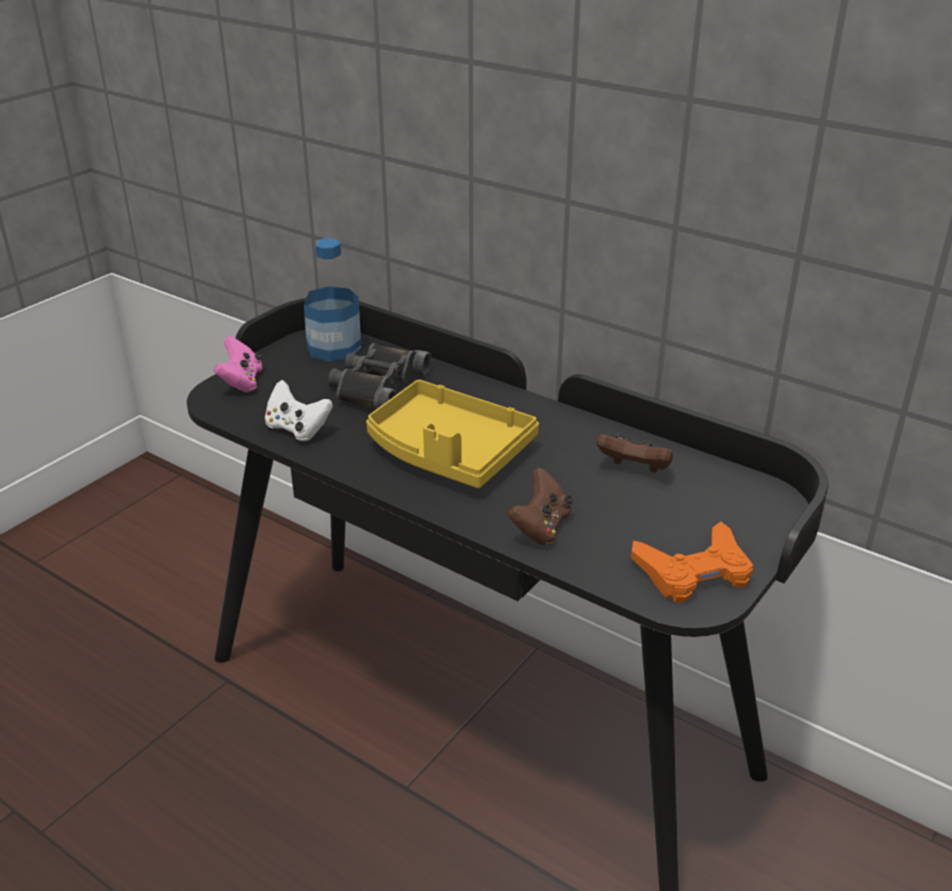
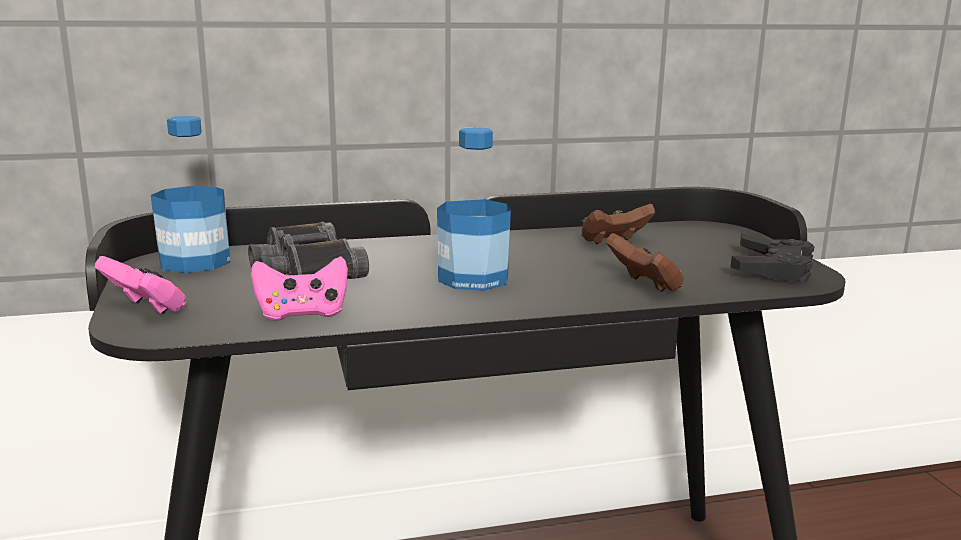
camera: 50 degrees left, 15 degrees down
(297, 429) = (302, 314): white game controller -> pink game controller
(448, 452) = (473, 278): yellow tray -> bottle
(694, 572) = (772, 267): orange game controller -> black game controller

